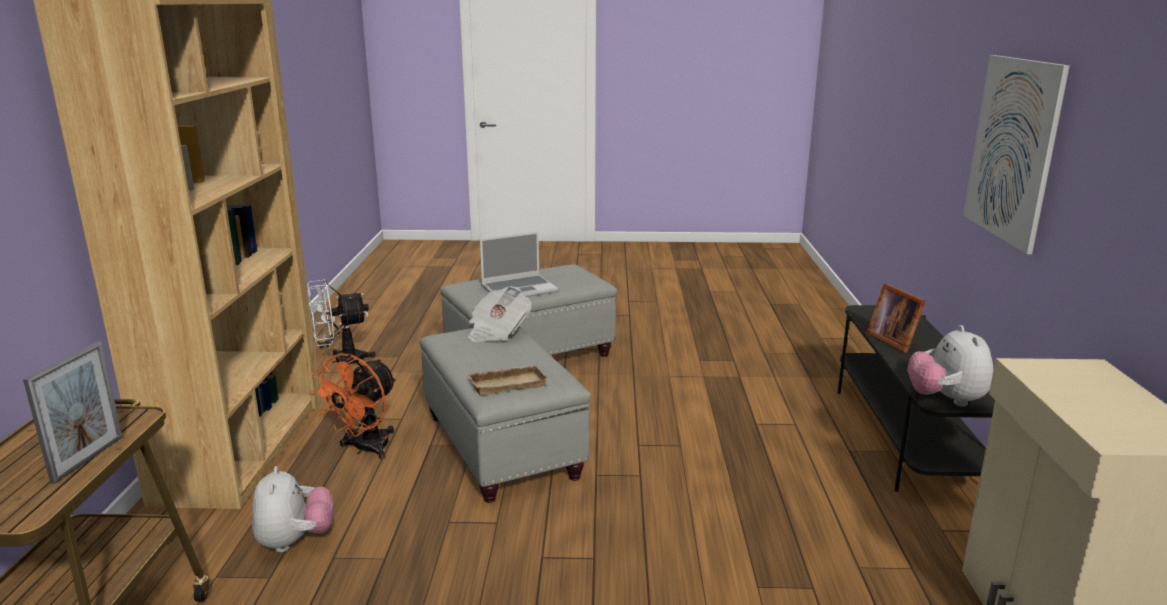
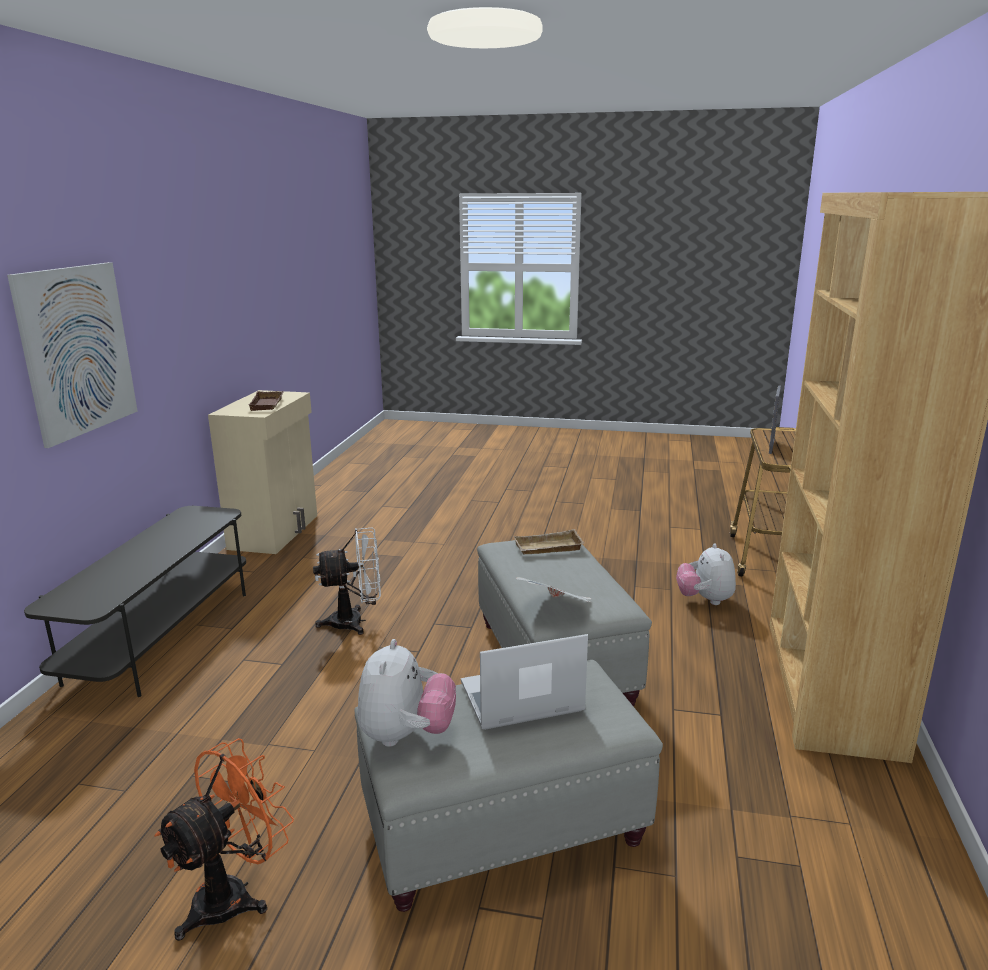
camera: 170 degrees left, 0 degrees up
(341, 361) = (836, 852): white fan -> white fan (355, 622)
(365, 449) = (695, 671): orange fan -> orange fan (234, 894)
(893, 340) = (145, 565): picture frame -> none
(946, 400) = (215, 514): plush toy -> plush toy (406, 735)
(1071, 393) = (268, 404): none -> brown tray

